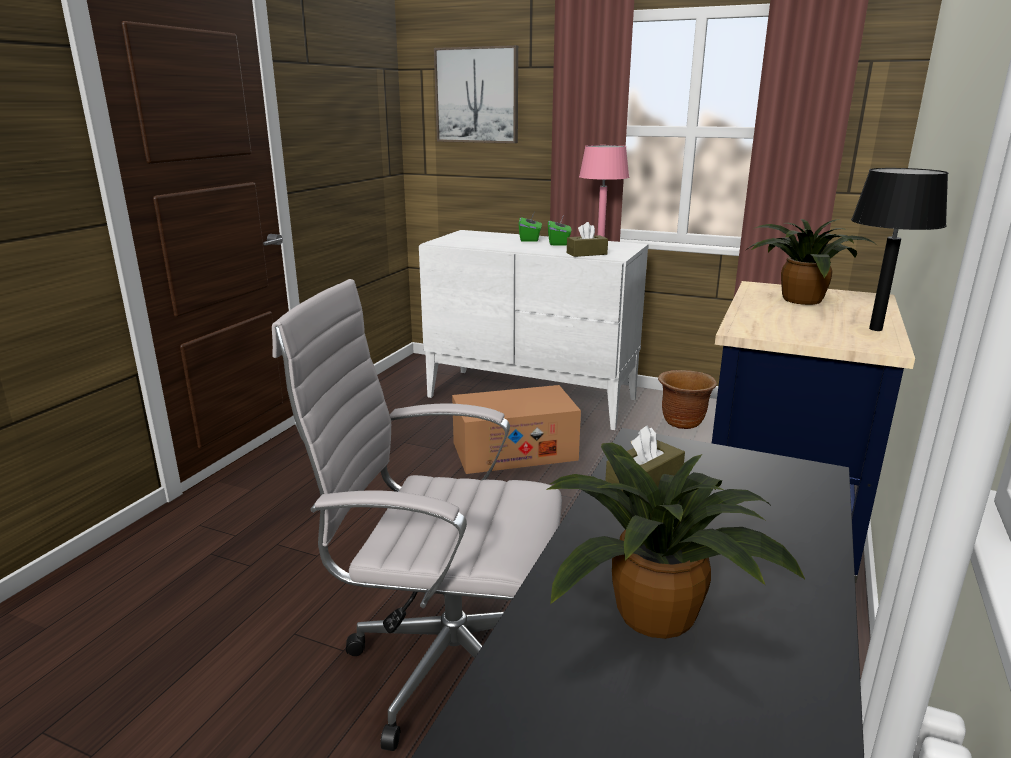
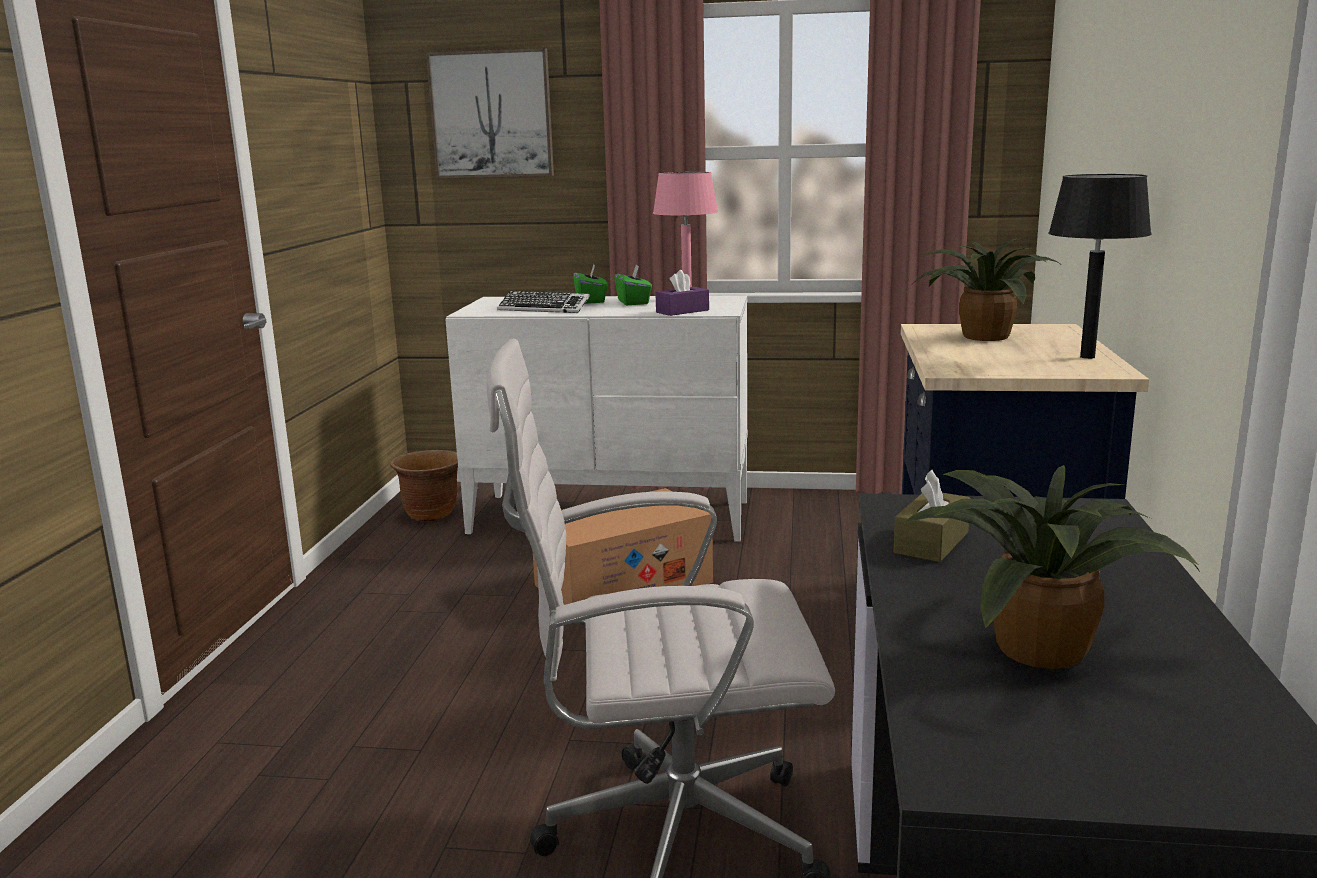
camera: 15 degrees left, 5 degrees down
(491, 243) = (543, 309): none -> keyboard
(586, 253) = (682, 311): brown tissue box -> purple tissue box
(682, 422) = (819, 521): brown planter -> brown planter (430, 514)

